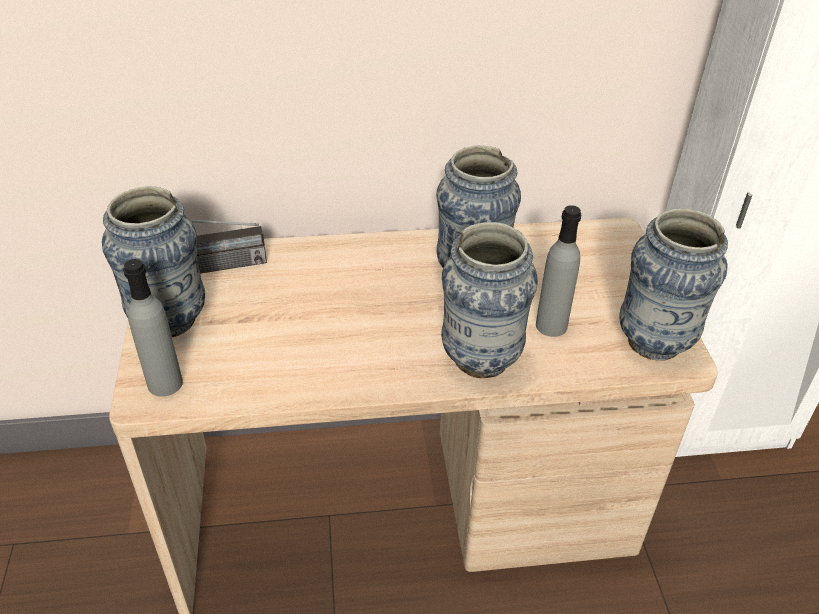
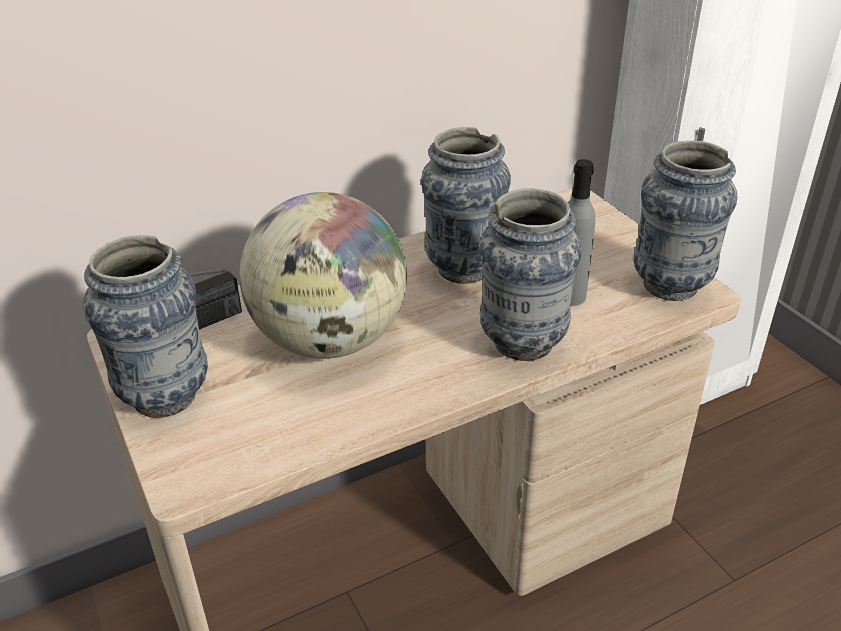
camera: 20 degrees left, 5 degrees down
(165, 383) = (200, 461): grey bottle -> none
(321, 309) = (330, 340): none -> globe

